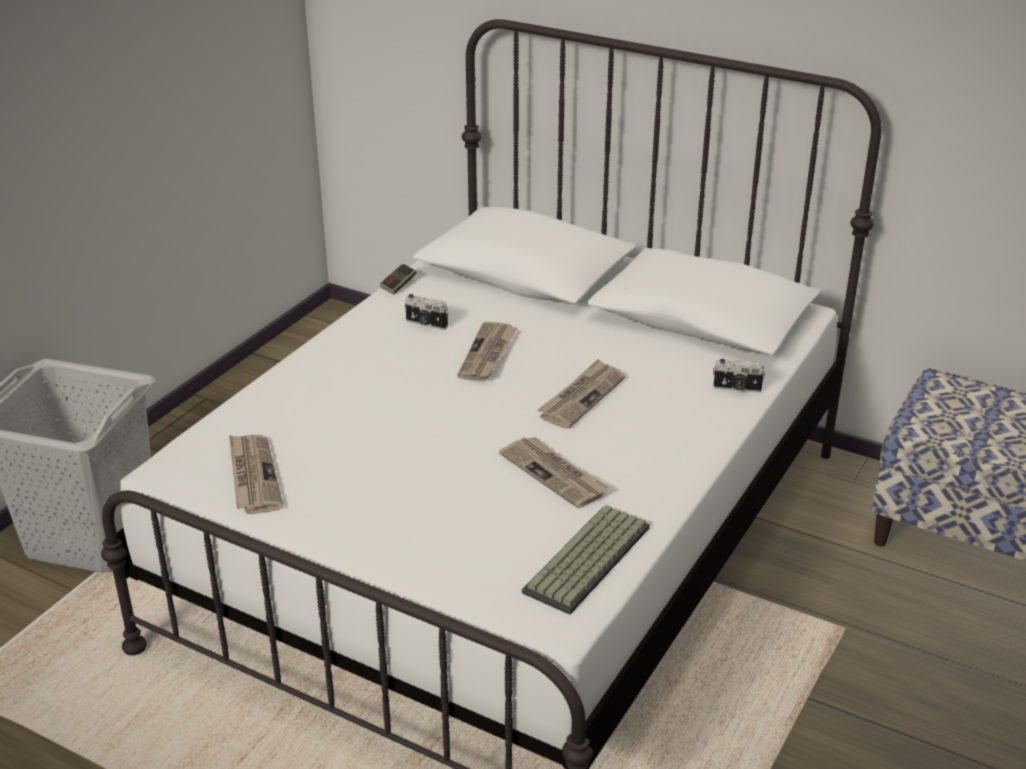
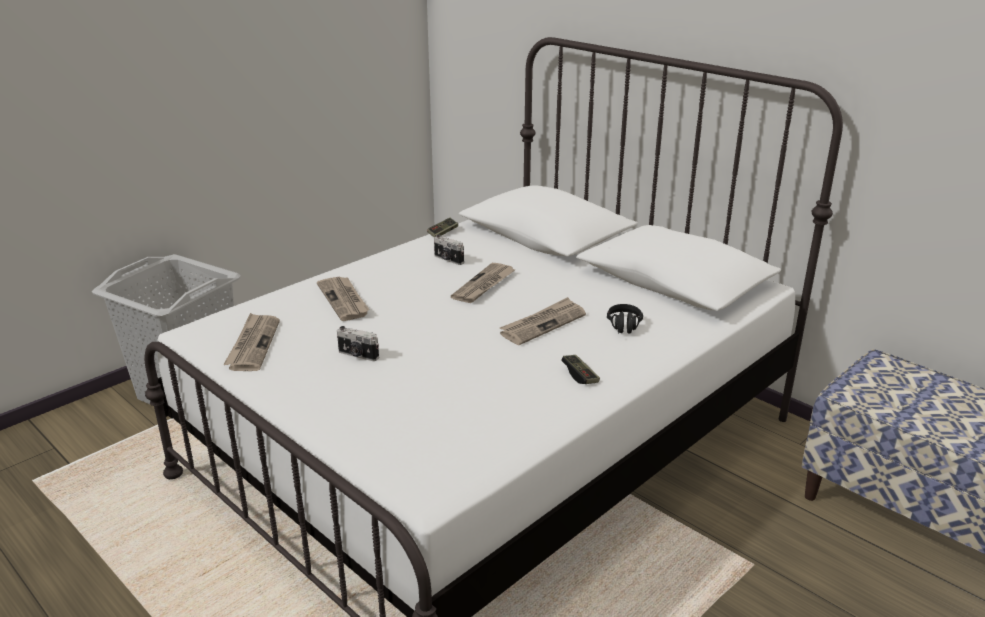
camera: 15 degrees right, 5 degrees down
(555, 474) = (489, 377): newspaper -> newspaper (344, 300)
(589, 561) = (481, 449): keyboard -> none
(652, 456) = (580, 375): none -> game controller
(674, 389) = (624, 328): none -> black headphones
(737, 388) = (679, 335): camera -> camera (358, 355)

